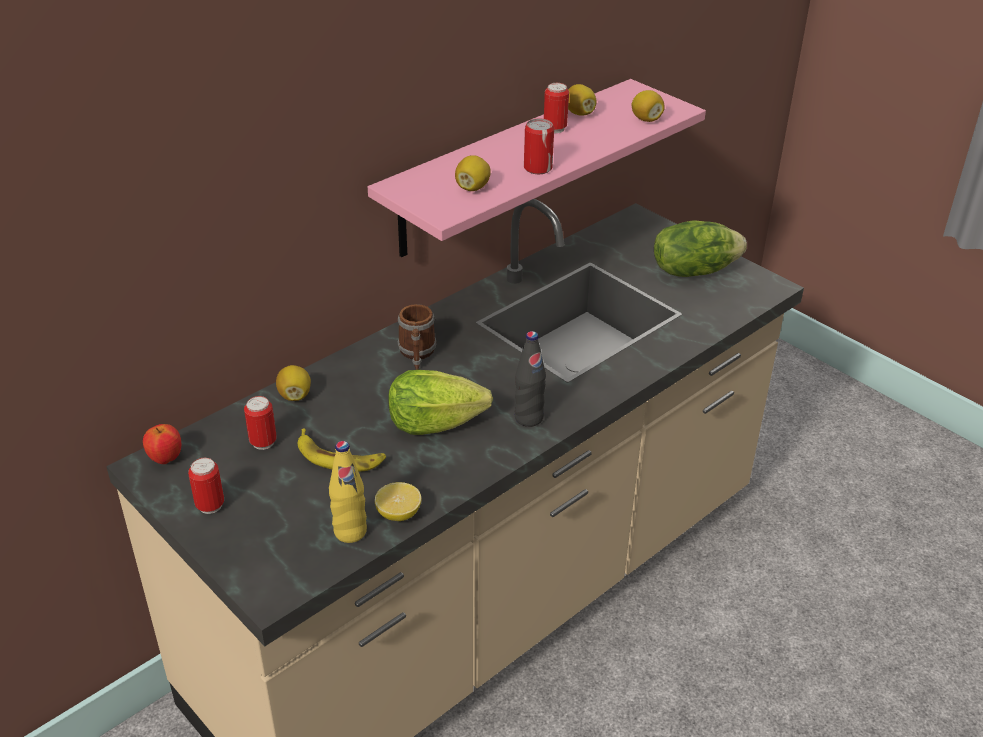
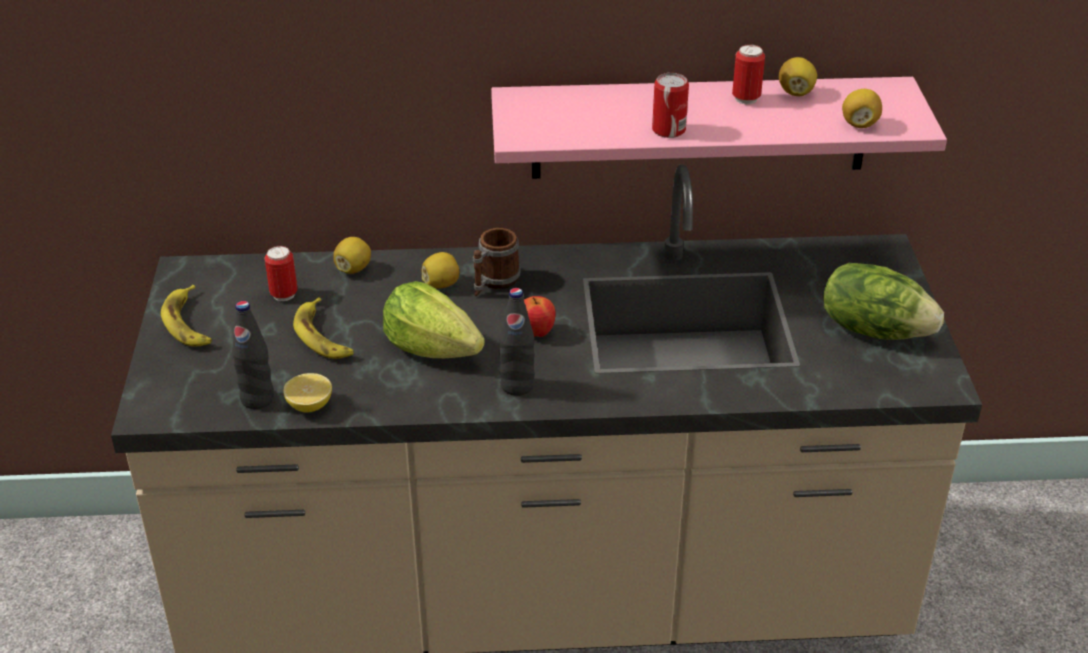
camera: 40 degrees right, 0 degrees up
(166, 459) = (203, 271): apple -> apple (536, 333)
(210, 505) = (189, 323): can -> banana
(350, 532) = (257, 399): yellow bottle -> black bottle
(472, 188) = (579, 124): lemon -> lemon (441, 284)

